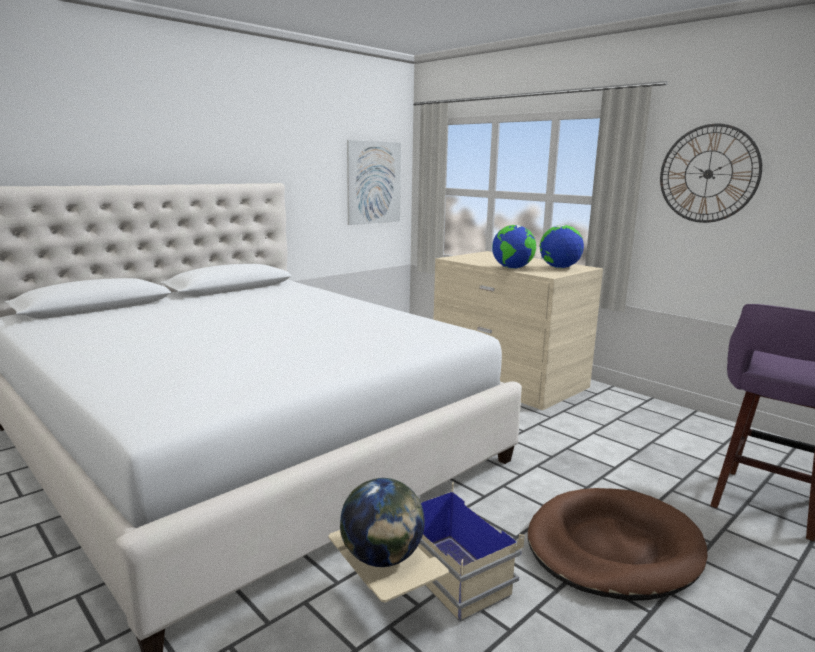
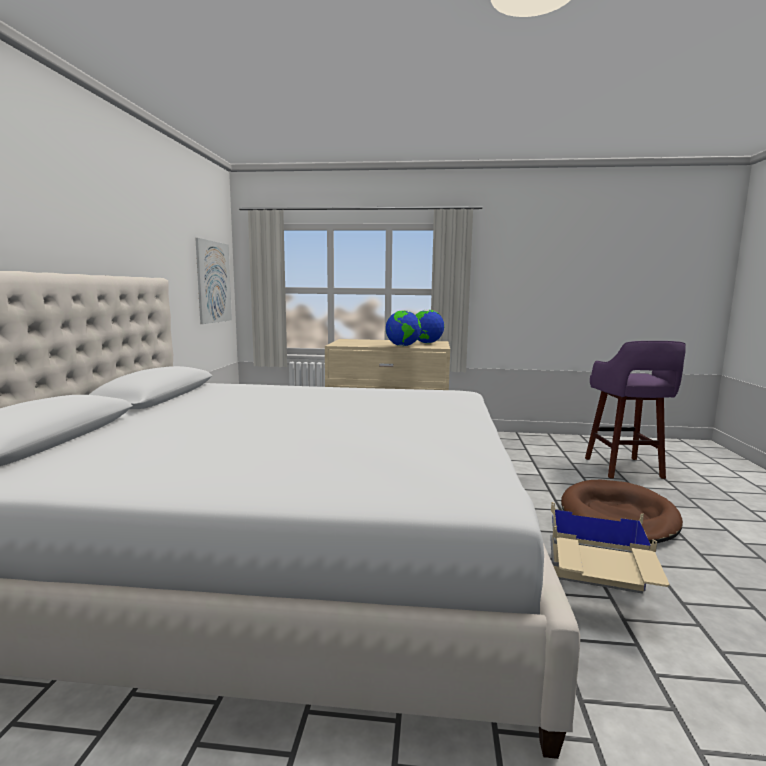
camera: 40 degrees left, 5 degrees down
(382, 558) = (609, 565): globe -> none
(708, 174) = (510, 270): wall clock -> none

